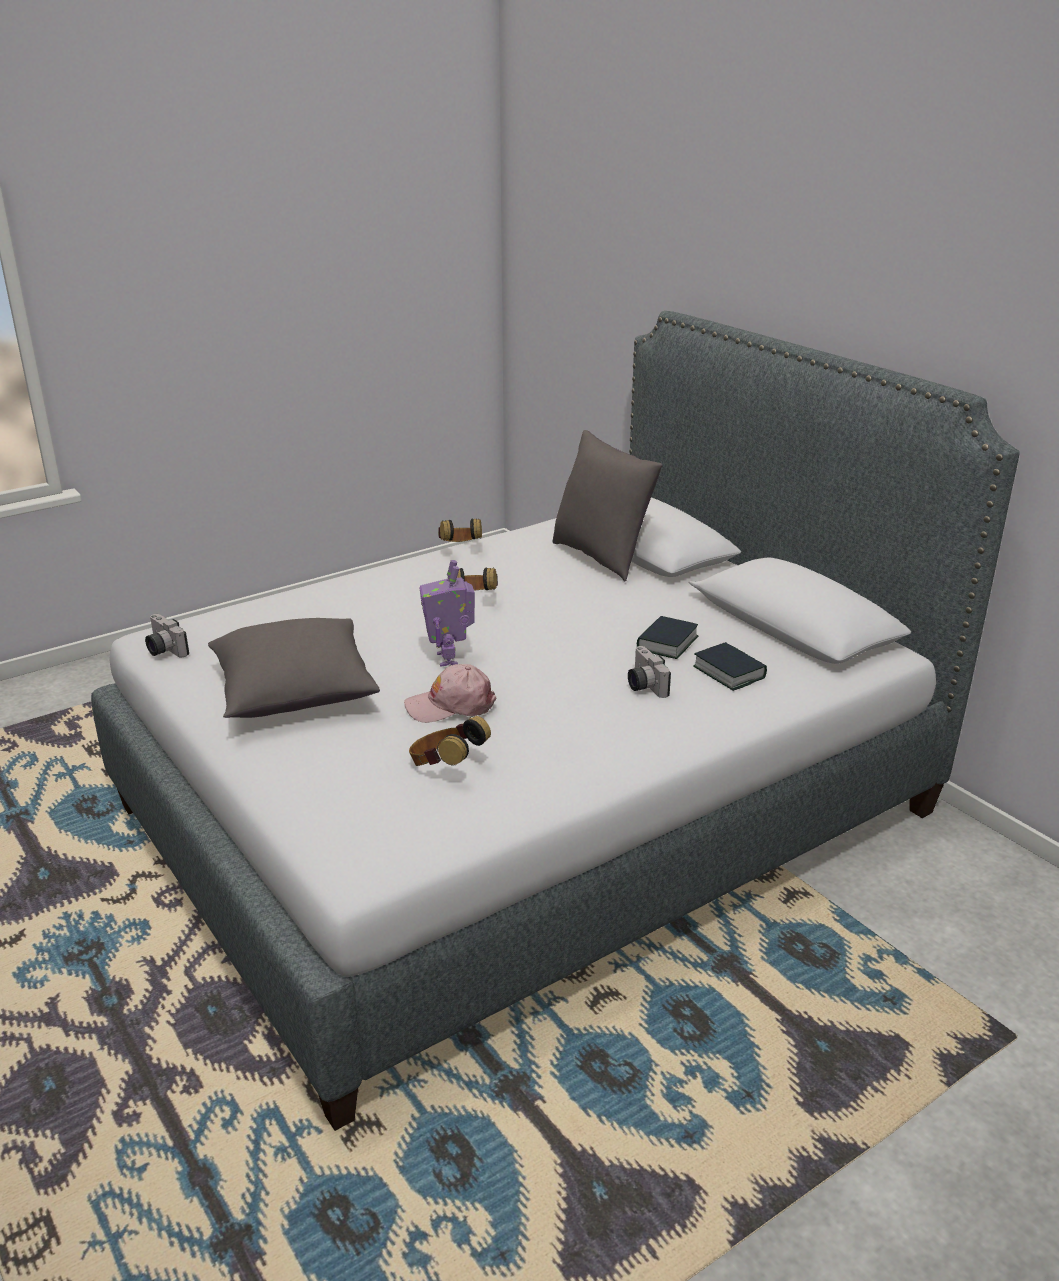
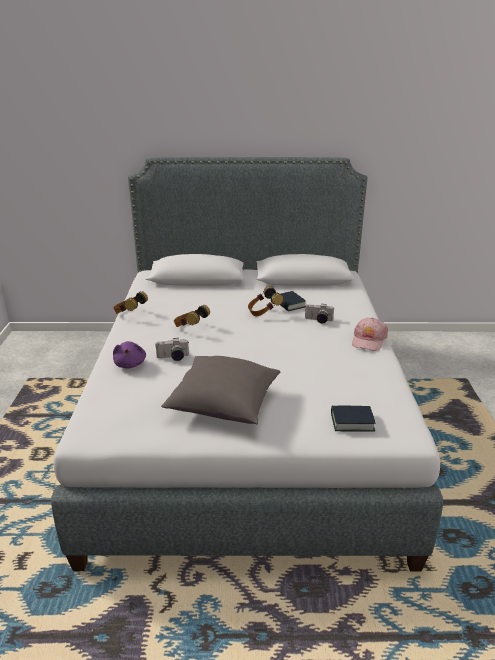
camera: 55 degrees left, 0 degrees up
(163, 650) = (111, 435): camera -> camera (173, 358)
(330, 600) = (130, 364): none -> purple plush toy
(446, 767) = (340, 385): headphones -> headphones (263, 313)
(449, 658) = (242, 352): toy robot -> none
(451, 705) = (285, 366): pink cap -> pink cap (368, 340)
(602, 557) = (193, 289): grey pillow -> none
(729, 672) = (327, 302): book -> book (352, 422)

